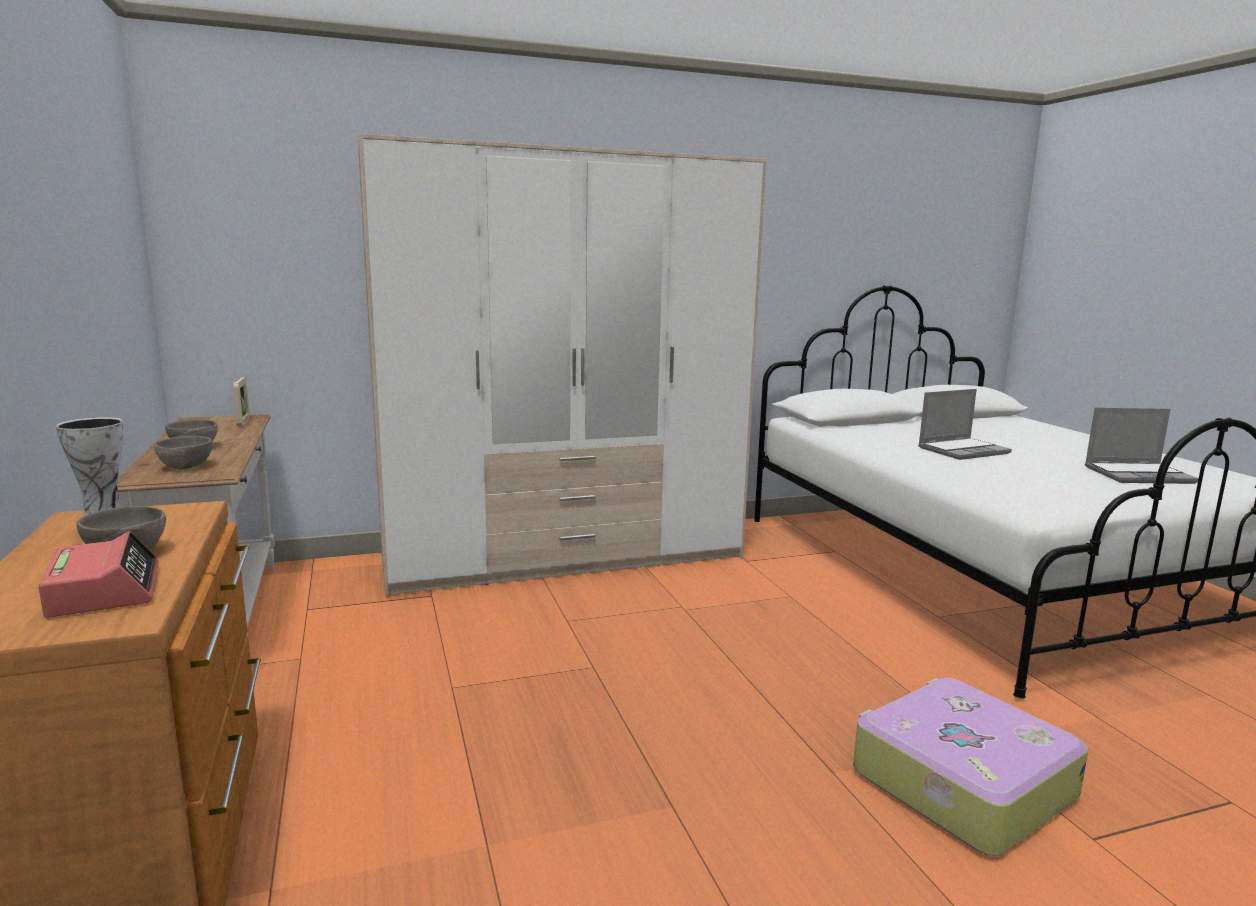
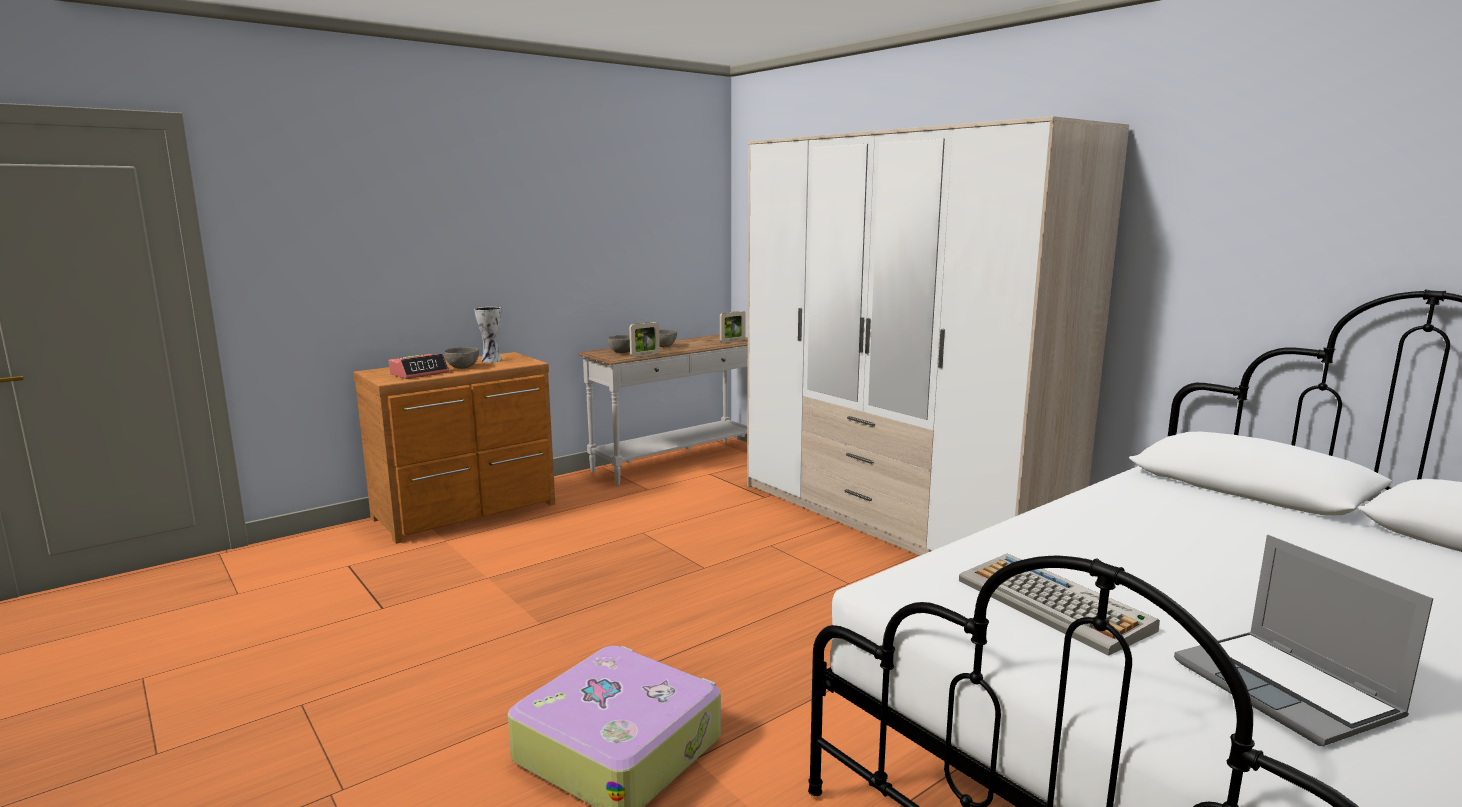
camera: 70 degrees right, 0 degrees up
(235, 460) = (645, 355): none -> picture frame
(963, 450) = (1186, 553): laptop -> none
(1052, 486) = (1055, 605): none -> keyboard

